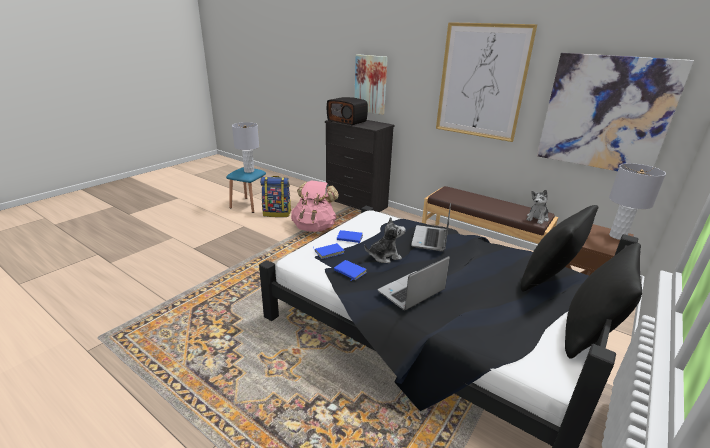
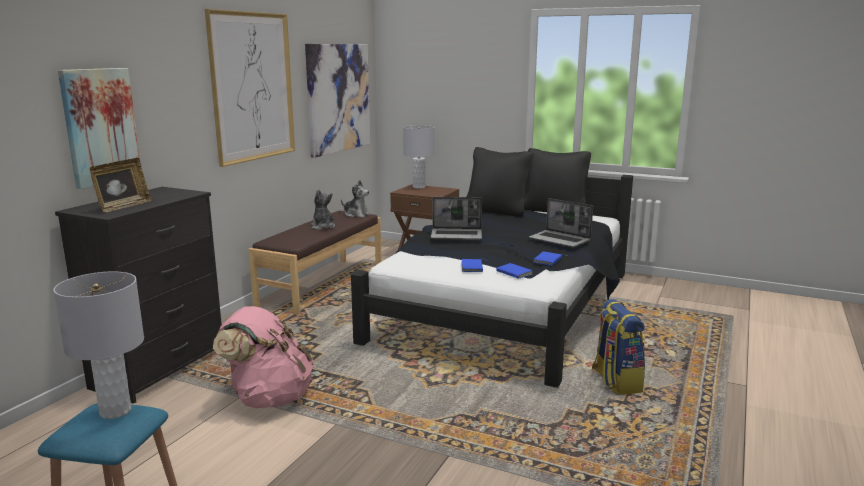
camera: 100 degrees left, 10 degrees down
(277, 213) = (190, 455): backpack -> backpack (615, 381)
(347, 121) = (123, 207): radio -> picture frame
(384, 256) = (505, 251): plush toy -> plush toy (323, 227)

